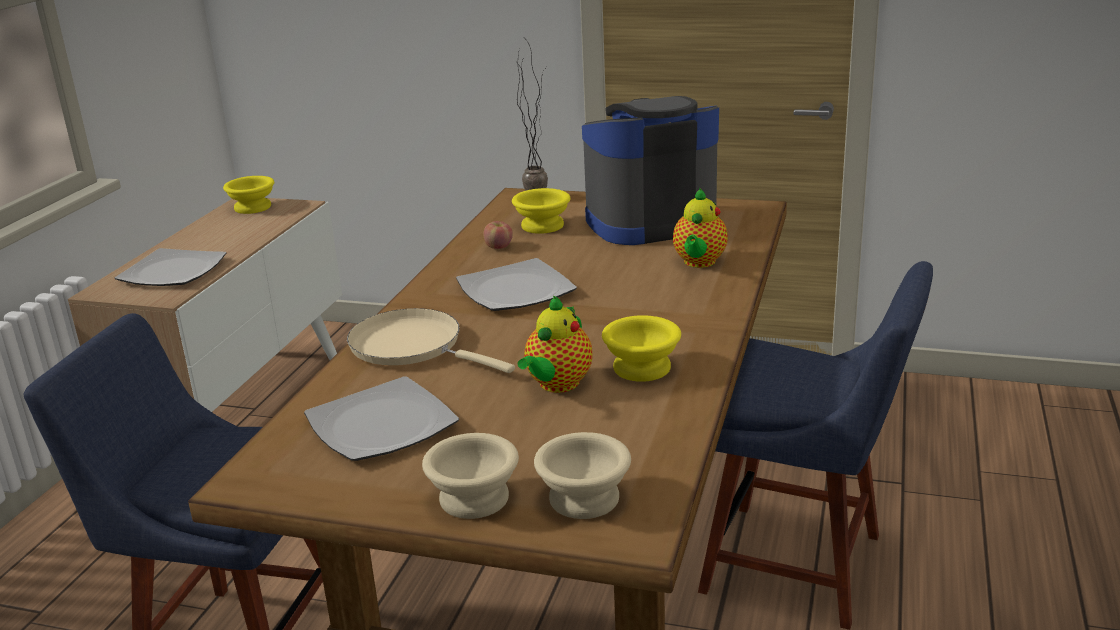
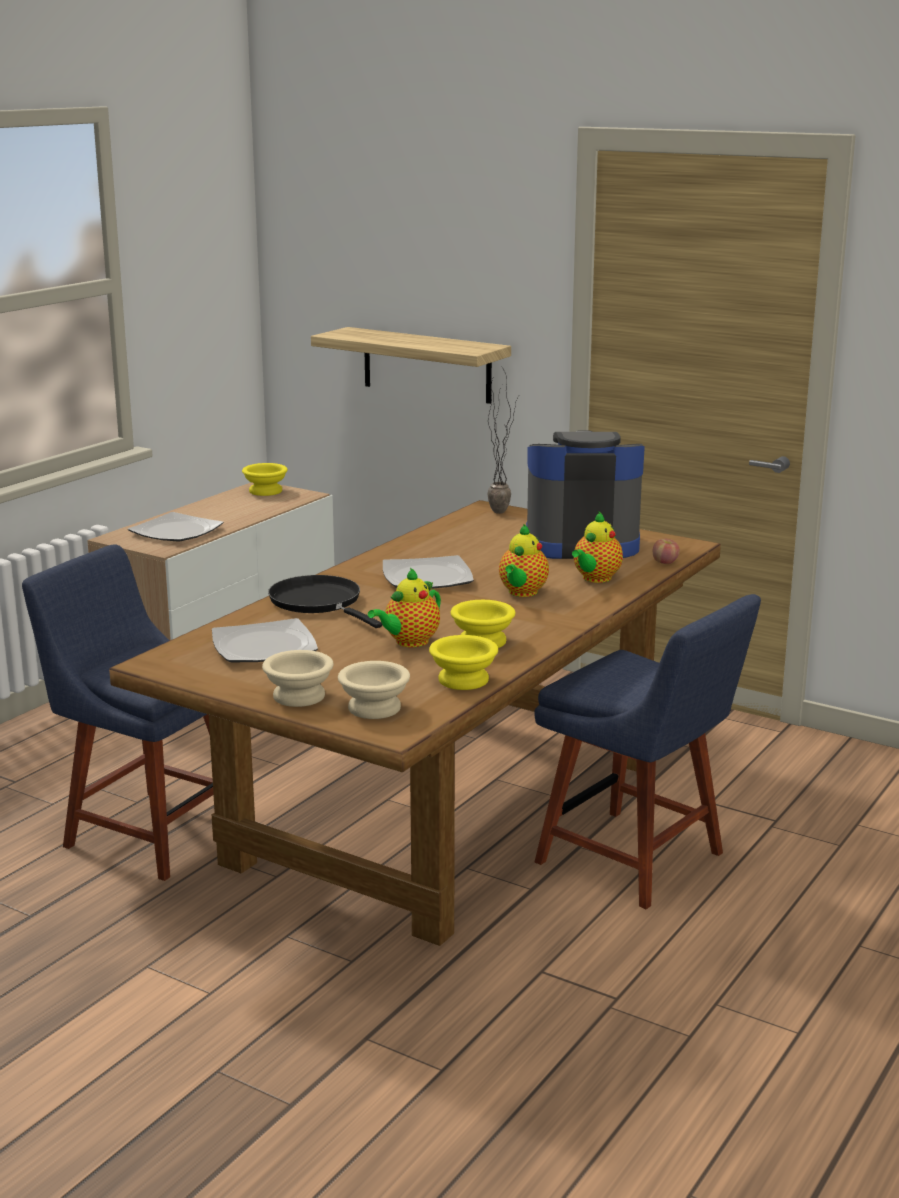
camera: 15 degrees right, 5 degrees down
(412, 49) = (427, 365): none -> shelf
(412, 346) = (319, 603): beige frying pan -> black frying pan
(499, 247) = (438, 544): apple -> apple (665, 562)
(543, 226) = (488, 534): yellow bowl -> yellow bowl (464, 681)
(635, 293) = (522, 593): none -> teapot

